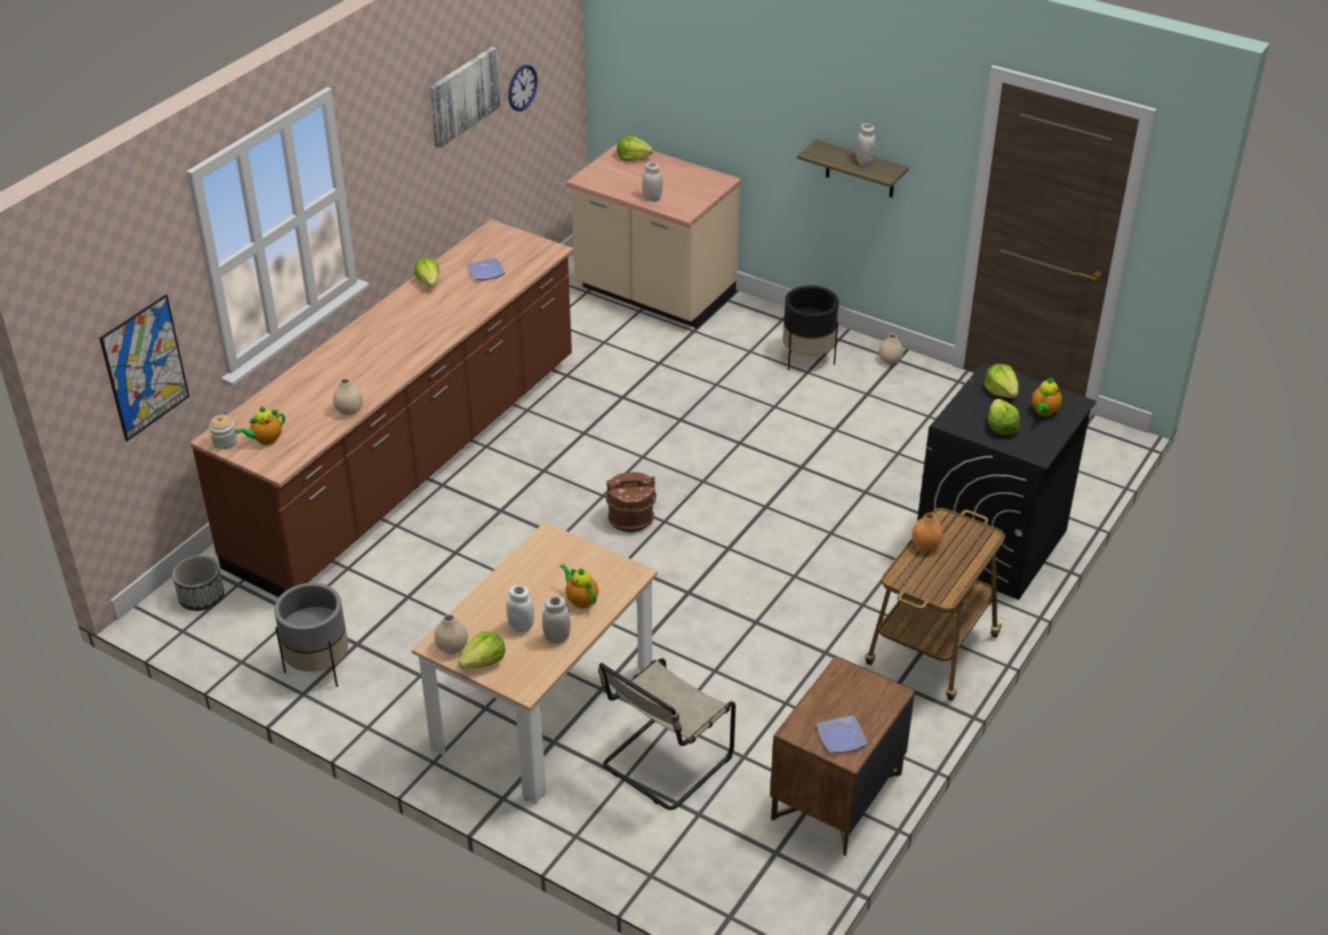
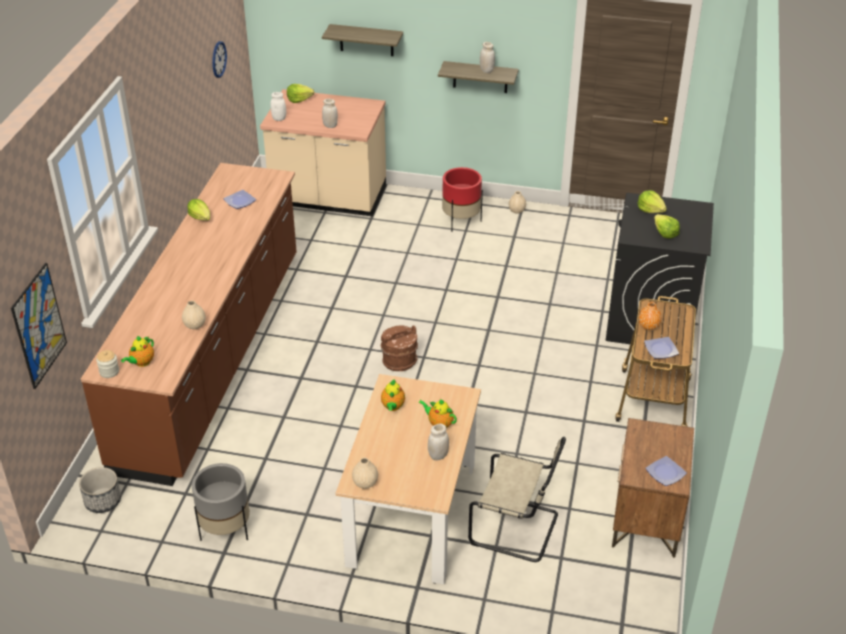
camera: 20 degrees left, 0 degrees up
(463, 96) = (190, 70): picture -> none
(484, 662) = (395, 487): lettuce -> none
(521, 626) = (407, 454): white jar -> white jar (279, 118)
(663, 763) = (517, 529): beige chair -> beige chair turned 90 degrees counterclockwise
(724, 94) = (366, 40): none -> shelf
(808, 359) = (461, 221): black planter -> red planter
(922, 578) = (660, 349): none -> plate
(1044, 412) = (685, 217): teapot -> teapot (392, 407)

